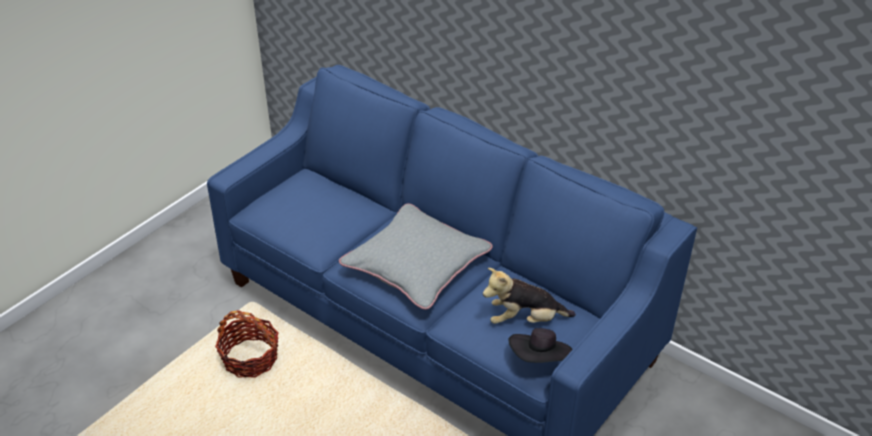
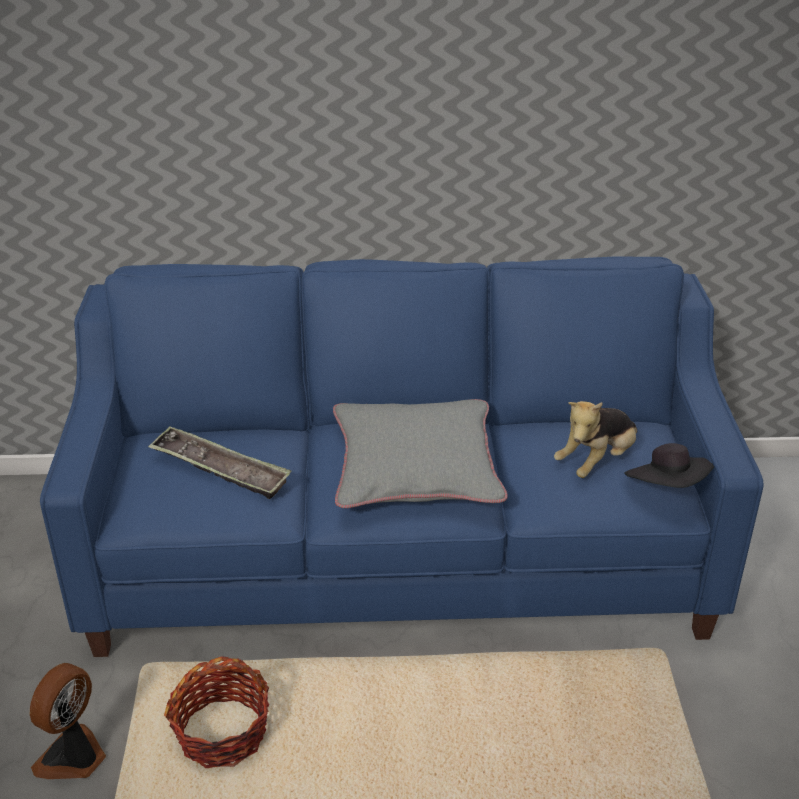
camera: 40 degrees left, 5 degrees down
(181, 327) = (74, 757): none -> fan
(318, 209) = (220, 469): none -> tray

